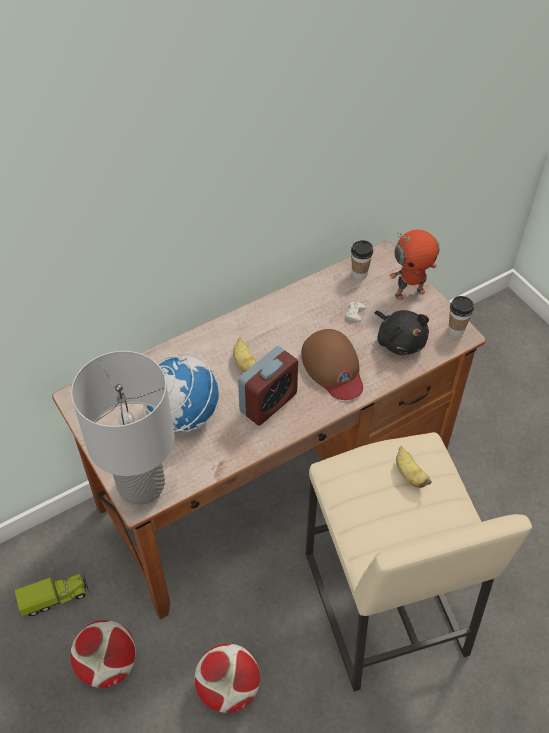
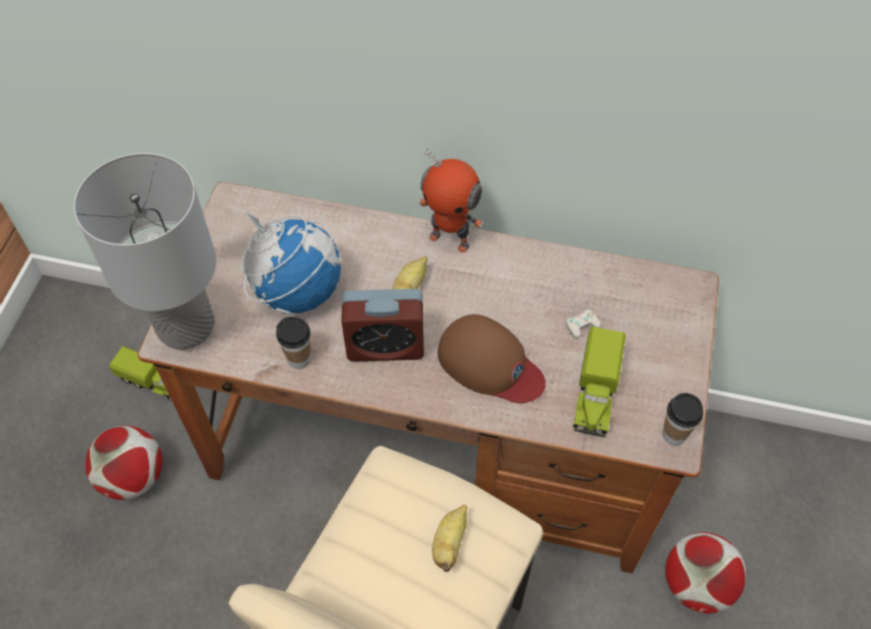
camera: 45 degrees right, 5 degrees up
(228, 688) = (197, 592): football -> football (697, 584)
(333, 368) = (490, 364): brown cap -> brown cap turned 75 degrees counterclockwise
(359, 274) = (638, 287): cup -> cup (299, 359)
(399, 340) = (595, 393): black plush toy -> toy truck
(409, 292) = (671, 350): toy robot -> toy robot (450, 239)

